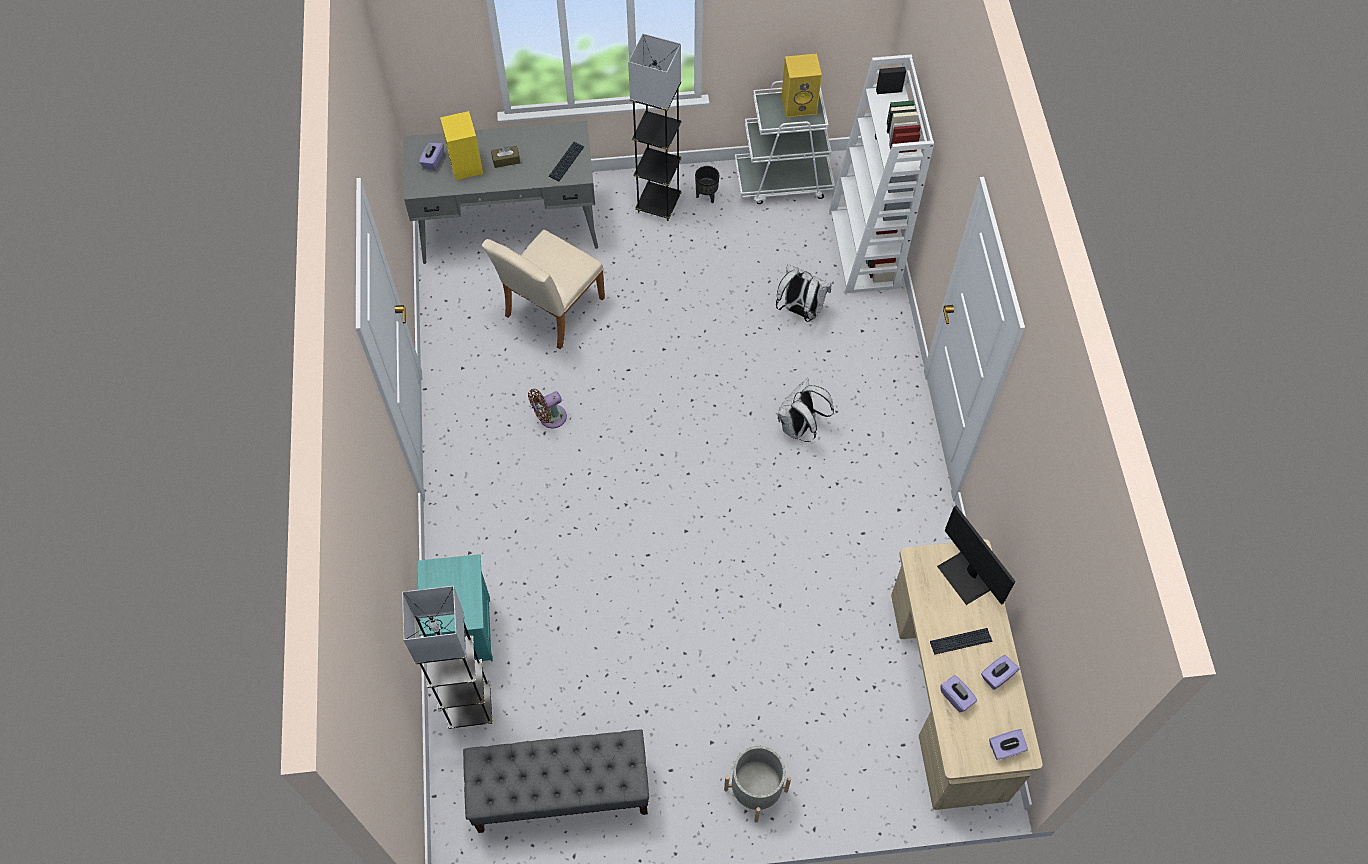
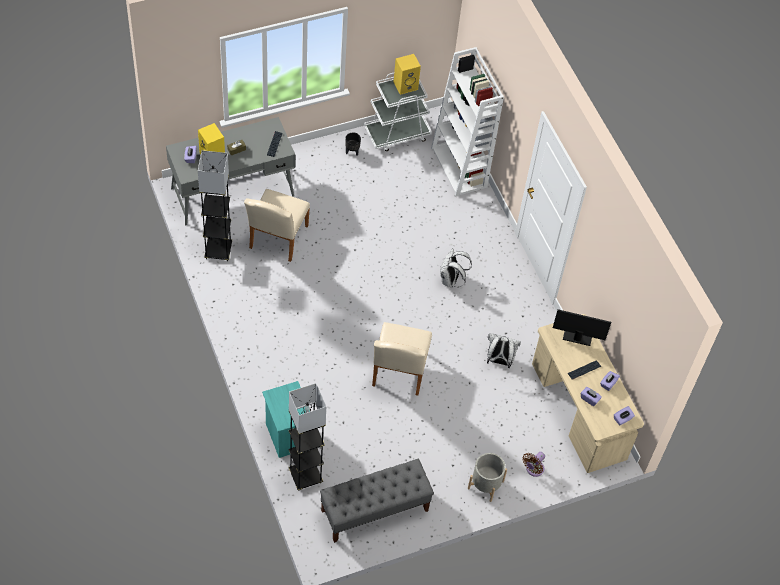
camera: 20 degrees left, 5 degrees down
(550, 418) = (298, 303): brown fan -> brown fan (533, 469)
(658, 204) = (323, 162): grey floor lamp -> grey floor lamp (218, 251)
(671, 564) = (399, 373): none -> beige chair
(800, 311) = (431, 211): white backpack -> white backpack (499, 361)
(964, 578) = (577, 336): monitor -> monitor turned 150 degrees clockwise

